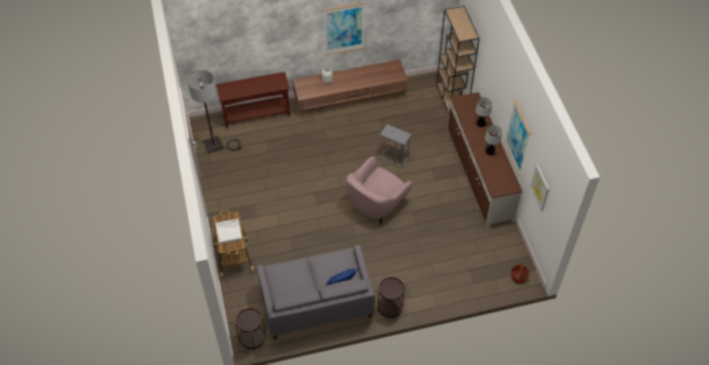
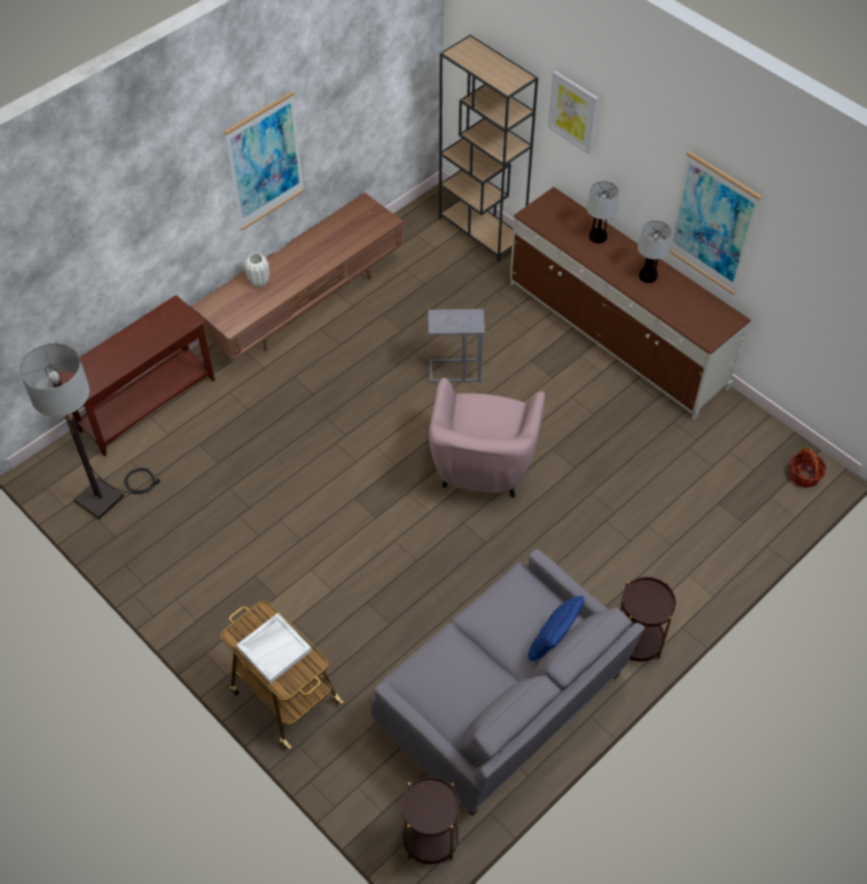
camera: 30 degrees left, 0 degrees up
(540, 187) = (813, 290): picture -> picture (573, 112)

